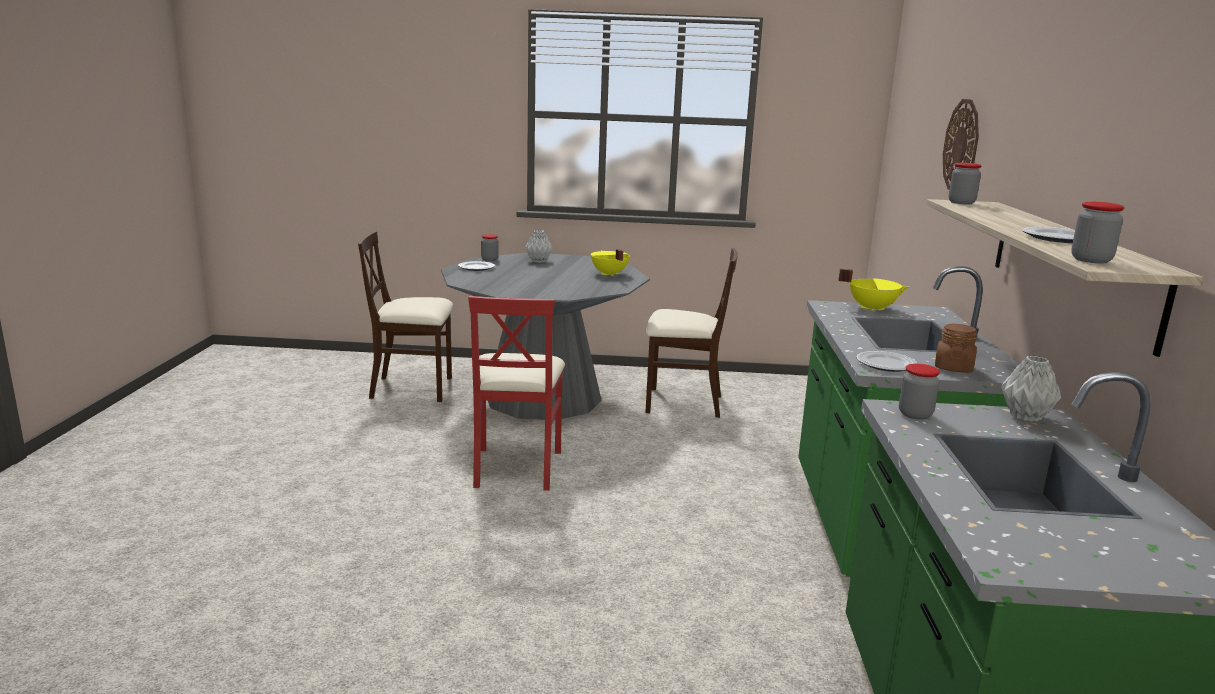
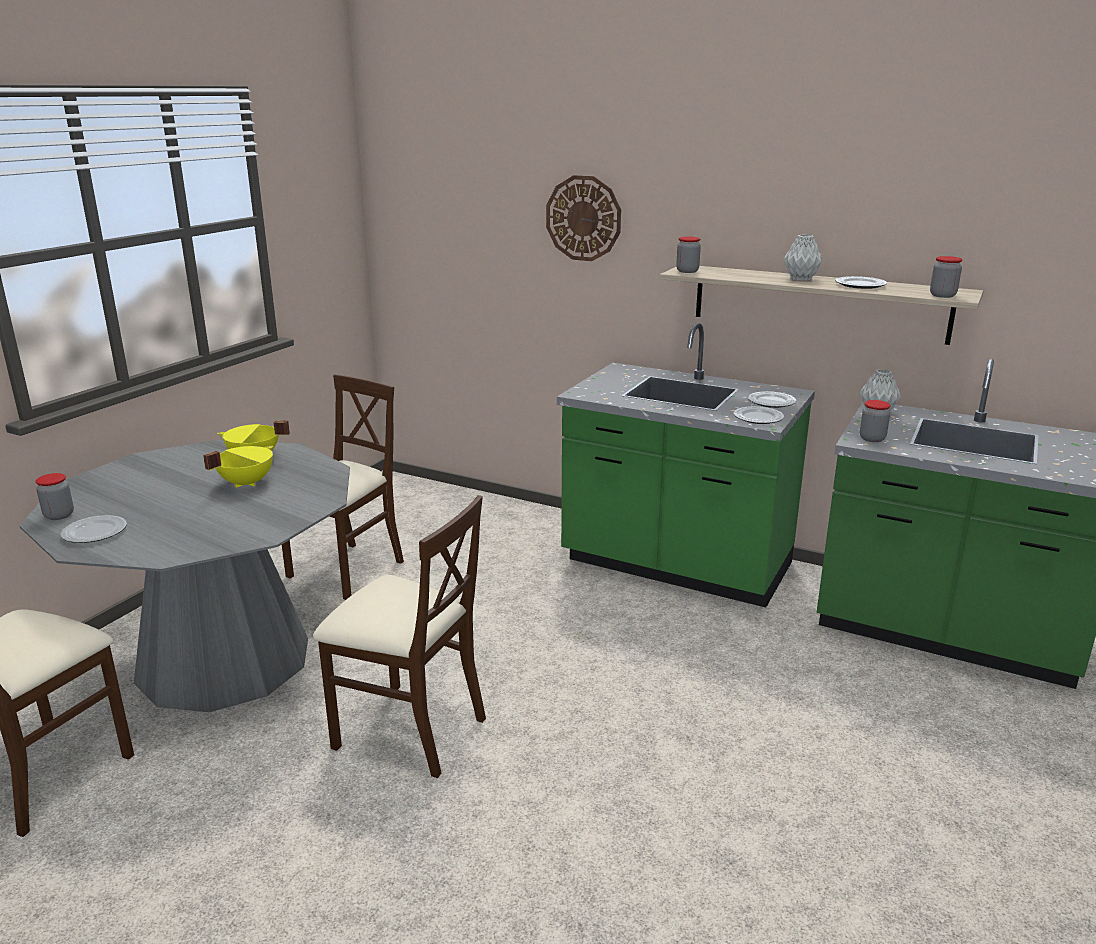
camera: 65 degrees left, 5 degrees up
(516, 467) = (409, 730): red chair -> beige chair
(538, 261) = (121, 485): grey vase -> grey vase (800, 279)
(871, 308) = (601, 383): yellow cooking pot -> yellow cooking pot (245, 483)
(953, 368) = (772, 402): brown jar -> plate

